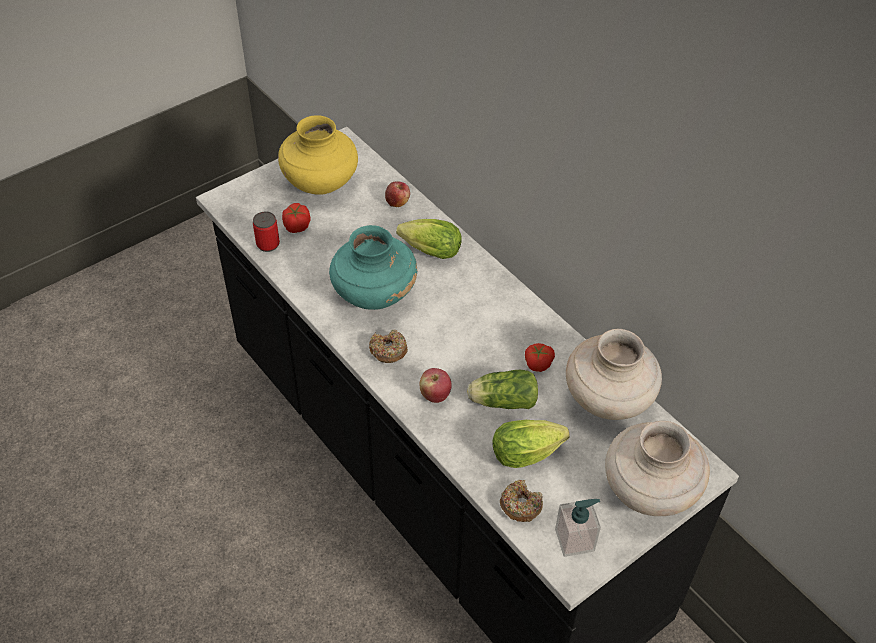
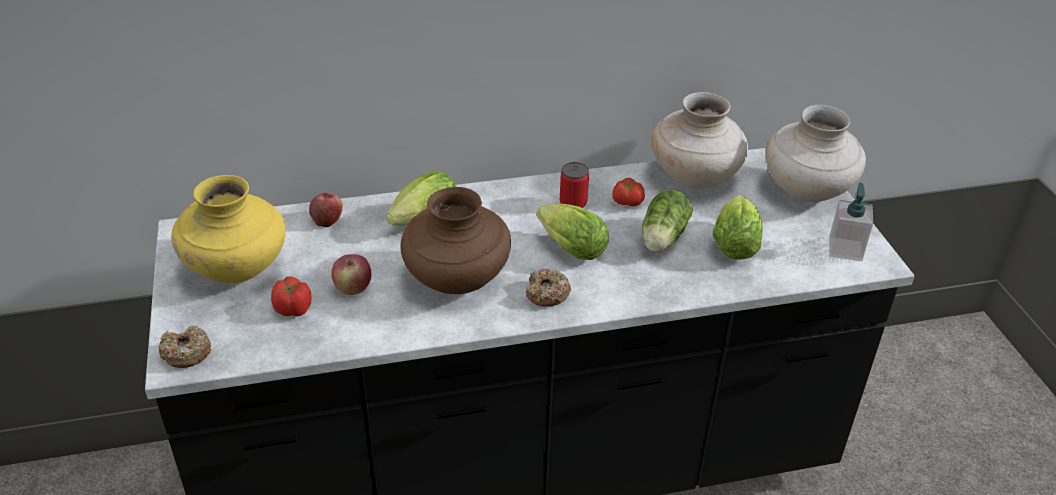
camera: 65 degrees left, 10 degrees down
(268, 244) = (301, 342): can -> can (573, 203)
(373, 295) = (456, 280): turquoise vase -> brown vase
(435, 395) = (629, 280): apple -> apple (353, 289)
(452, 345) = (568, 247): none -> lettuce
(520, 505) = (794, 268): donut -> donut (186, 353)

